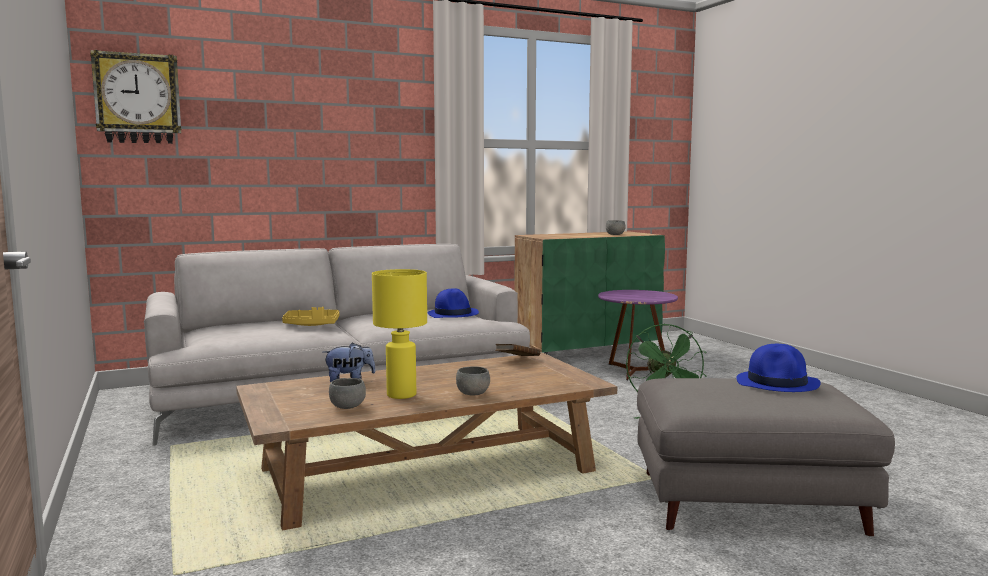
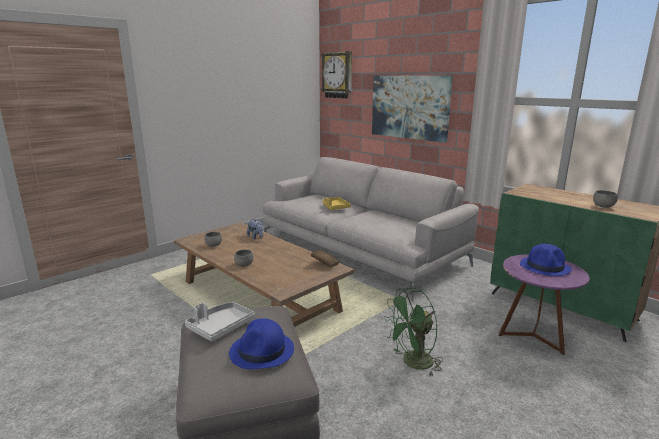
camera: 70 degrees right, 10 degrees up
(319, 155) = (409, 107): none -> picture
(402, 395) = (236, 251): yellow table lamp -> none
(453, 314) = (402, 227): blue hat -> blue hat (545, 267)
(718, 395) = (220, 327): none -> grey tray

